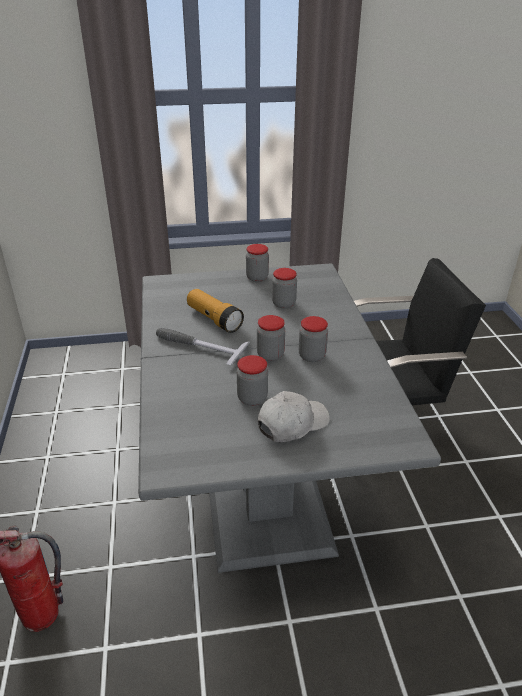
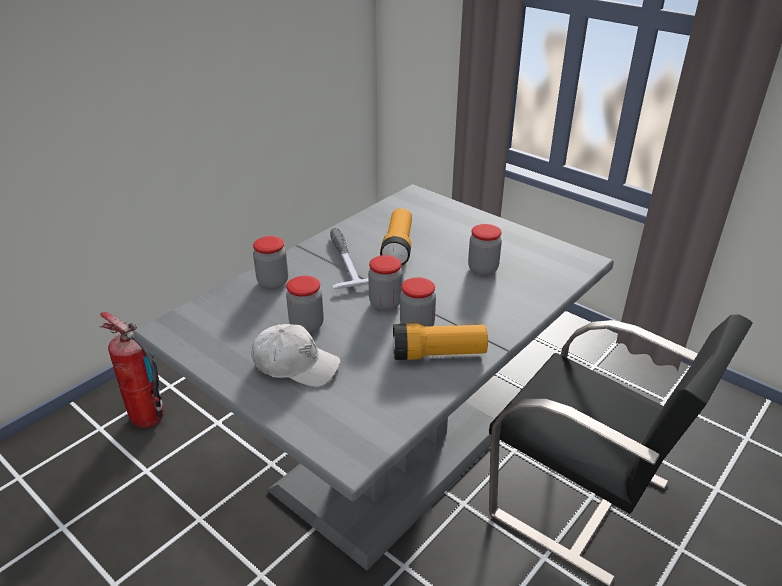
camera: 50 degrees right, 0 degrees up
(257, 277) = (504, 233): jar -> jar (273, 282)
(348, 362) = (438, 354): none -> flashlight

